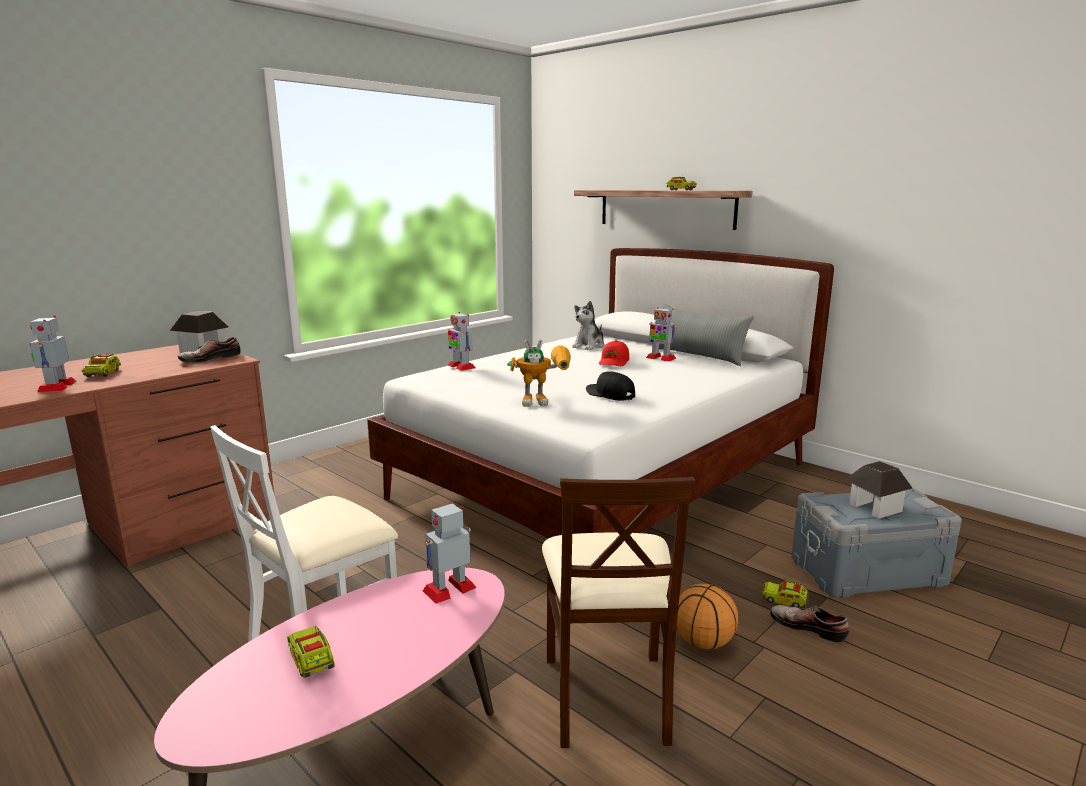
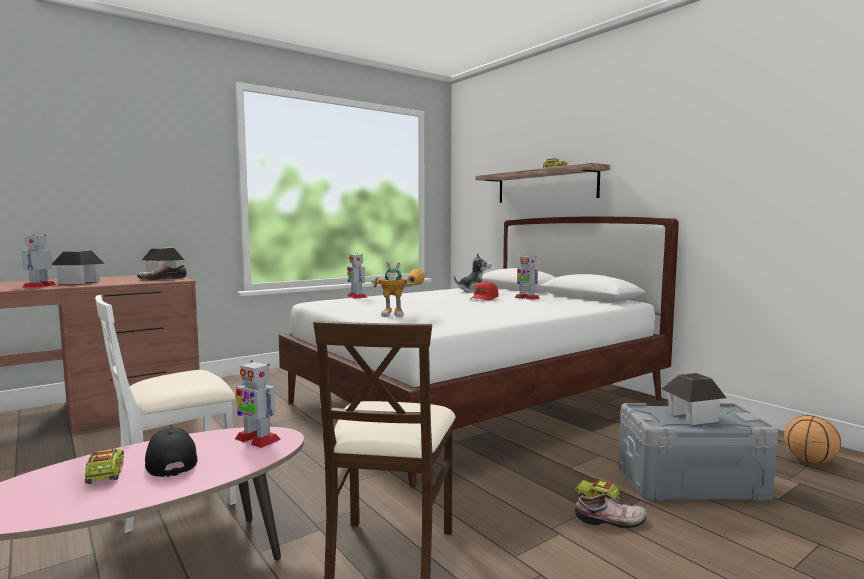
camera: 10 degrees right, 10 degrees down
(103, 373) = (79, 282): toy truck -> toy house
(449, 589) = (257, 439): toy robot -> toy robot turned 120 degrees counterclockwise
(589, 346) = (473, 291): plush toy -> plush toy turned 135 degrees counterclockwise
(610, 394) = (461, 313): black cap -> black cap (170, 462)
(698, 356) = (560, 298): grey pillow -> none
(704, 642) = (503, 524): basketball -> basketball (810, 461)
(808, 626) = (611, 521): shoe -> shoe turned 135 degrees clockwise

